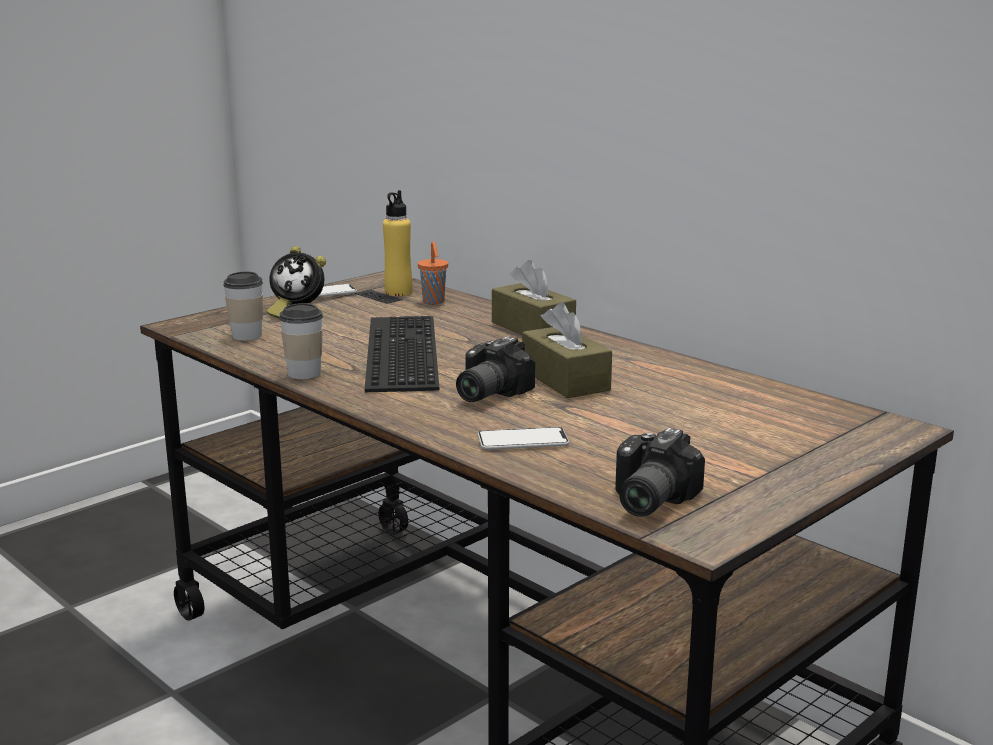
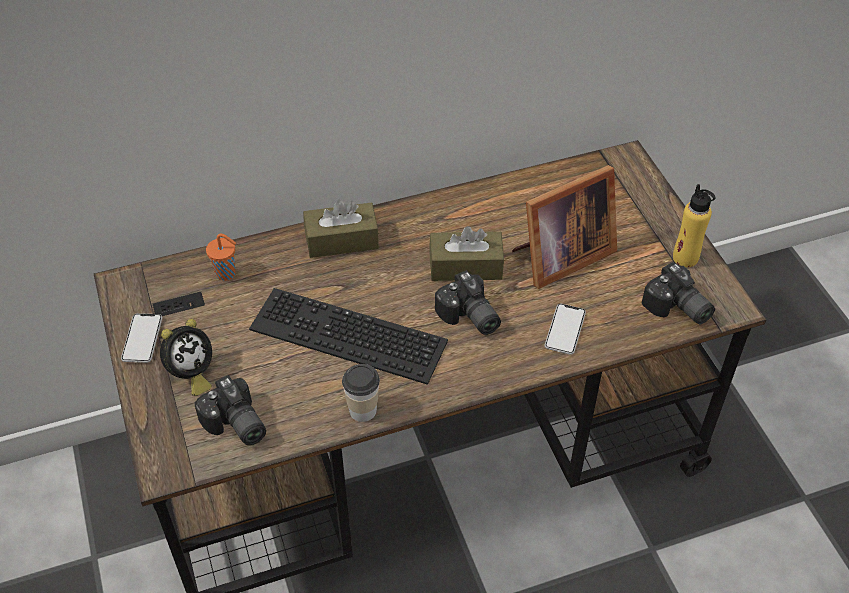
camera: 65 degrees left, 30 degrees up
(247, 335) = (234, 426): cup -> camera
(398, 292) = (180, 287): yellow bottle -> yellow bottle (685, 258)
(647, 419) = (559, 257): none -> picture frame

